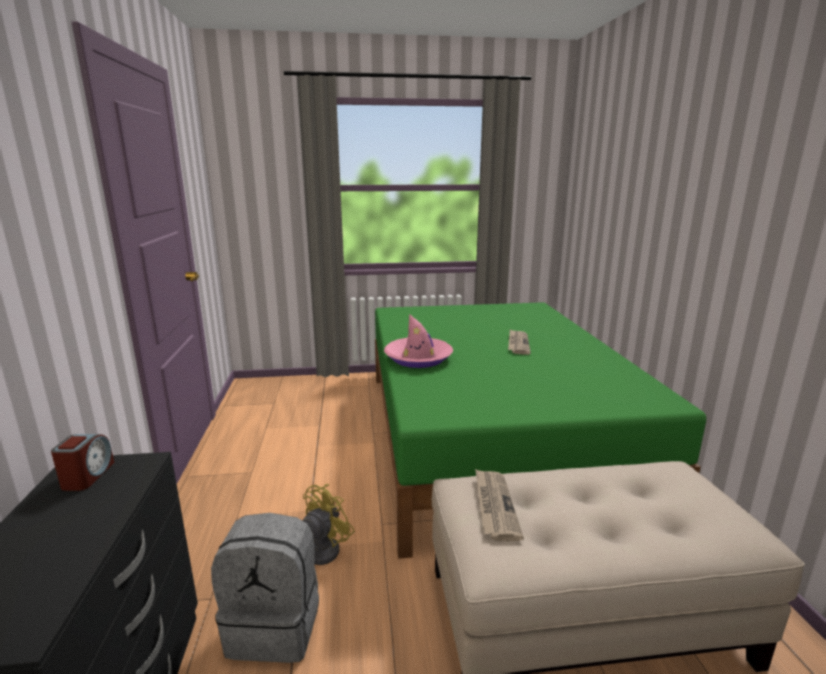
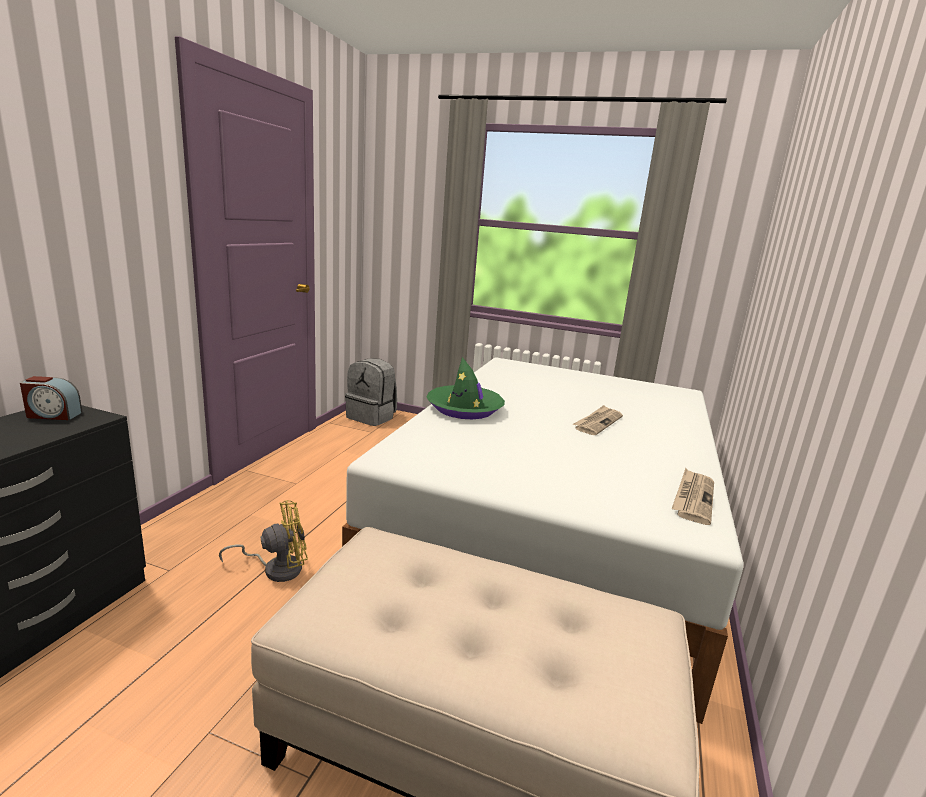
camera: 25 degrees right, 0 degrees up
(87, 476) = (53, 415): alarm clock -> alarm clock turned 60 degrees clockwise
(276, 625) = (190, 613): grey backpack -> grey backpack (372, 417)
(418, 358) = (465, 409): pink hat -> green hat
(491, 437) = (554, 527): green bed -> white bed
(494, 505) = (377, 567): newspaper -> newspaper (693, 498)

